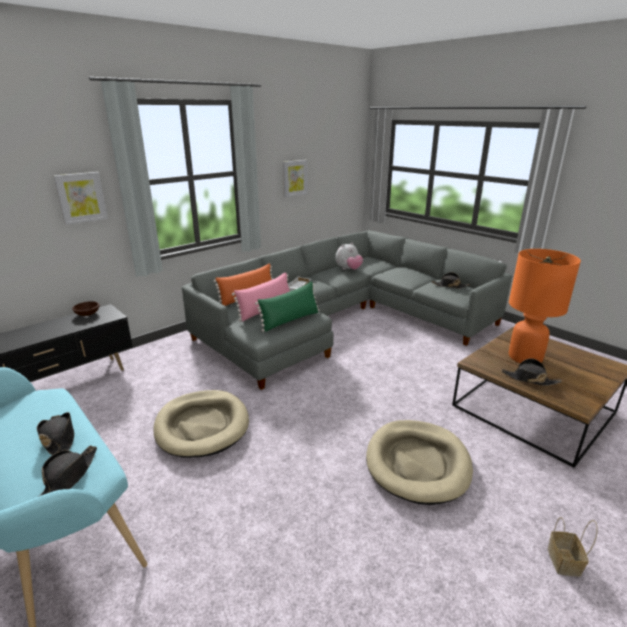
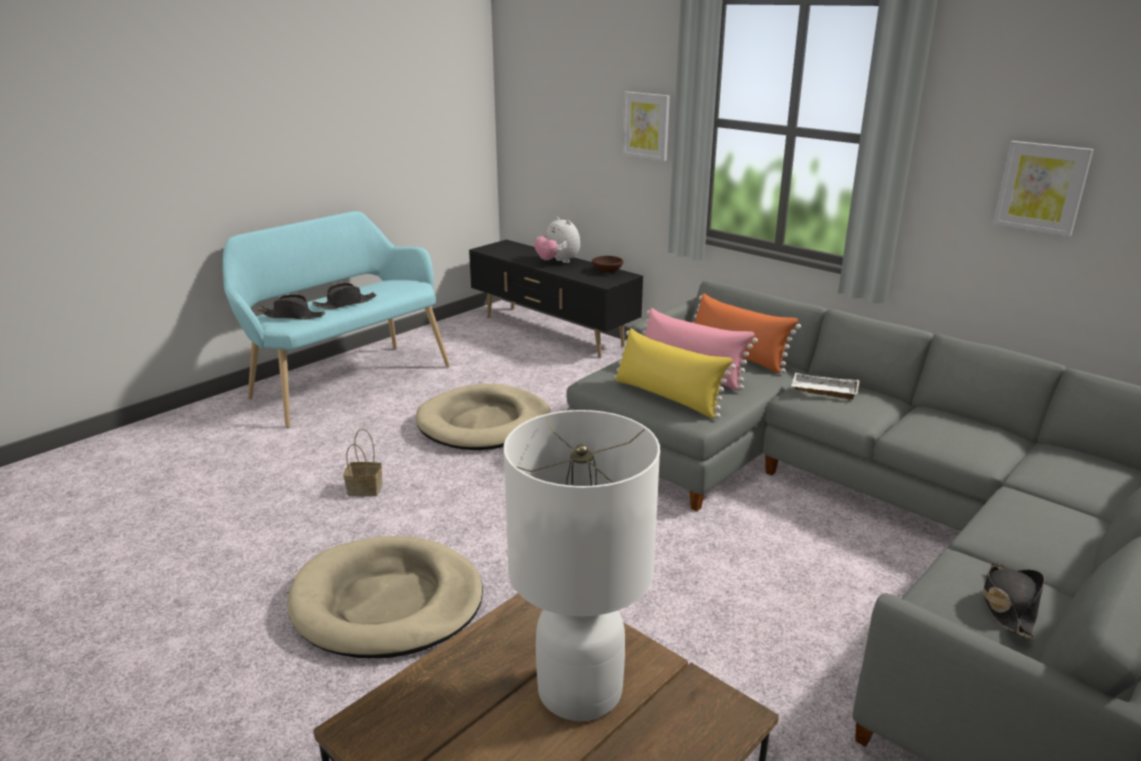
camera: 85 degrees right, 0 degrees up
(290, 320) = (667, 397): green pillow -> yellow pillow
(348, 269) = (988, 442): plush toy -> plush toy (558, 262)
(525, 358) = (579, 691): orange table lamp -> white table lamp
(529, 379) = (476, 672): black hat -> none
(565, 562) = (149, 738): basket -> basket (363, 490)

